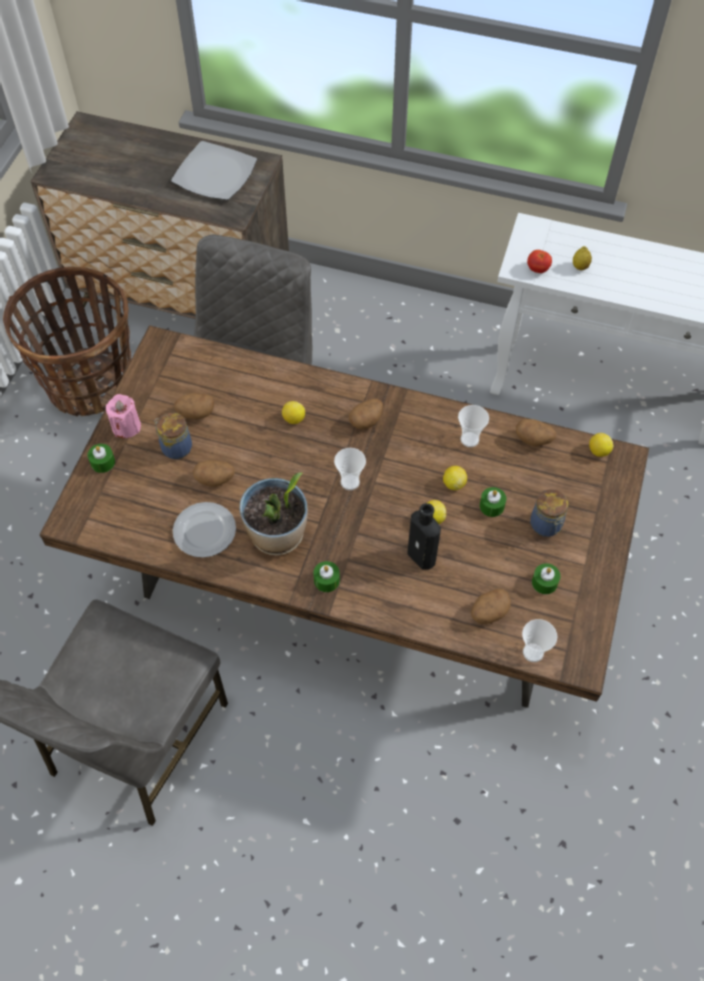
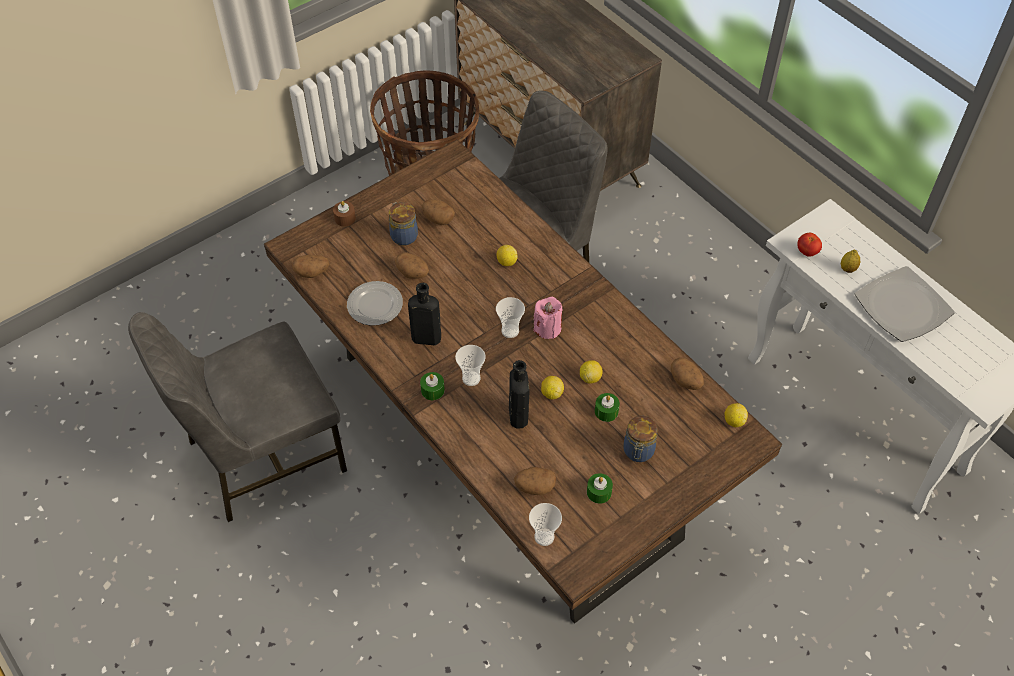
camera: 35 degrees right, 5 degrees down
(103, 462) = (345, 218): green candle -> brown candle
(126, 426) = (381, 202): pink candle -> pink candle (547, 328)
(214, 174) = (594, 50): plate -> plate (901, 306)
(277, 535) = (424, 338): potted plant -> black bottle
(366, 420) = (561, 293): potato -> potato (312, 272)
(469, 439) = (632, 352): cup -> cup (471, 378)

